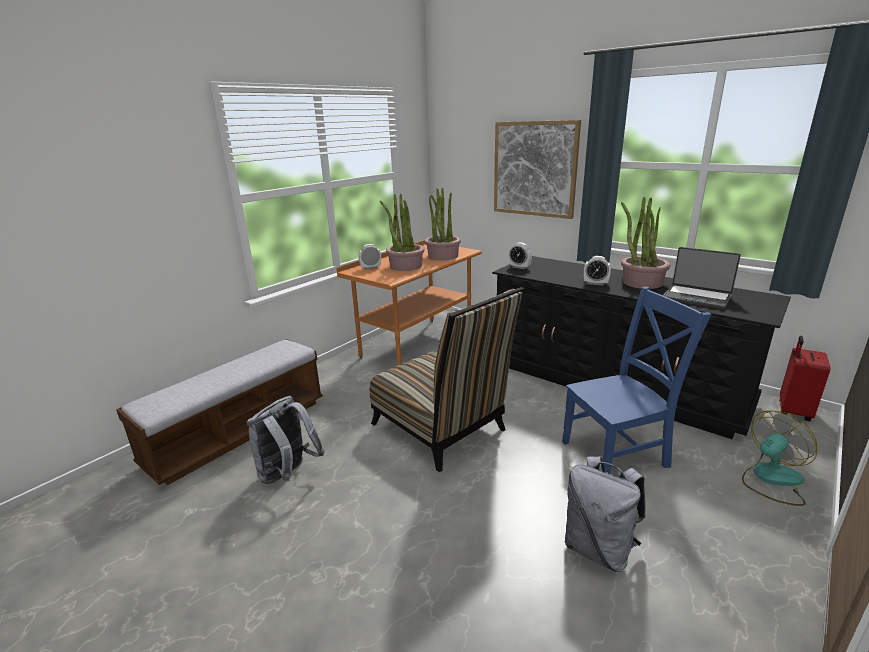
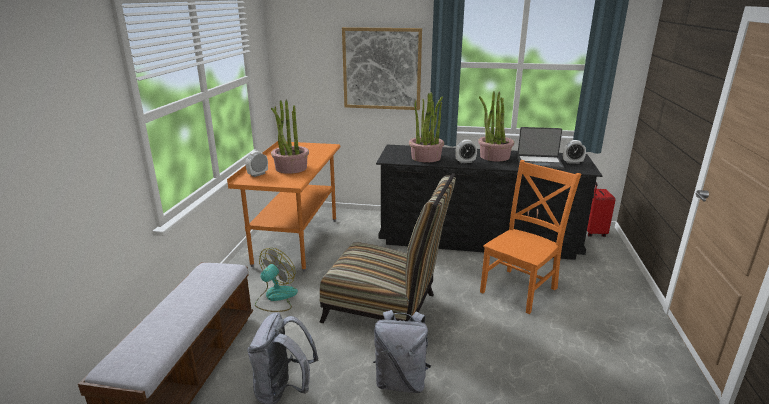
camera: 30 degrees left, 0 degrees up
(443, 256) = (313, 154): potted plant -> potted plant (426, 158)
(519, 267) = (393, 156): alarm clock -> alarm clock (572, 162)
(599, 548) = (559, 356): grey backpack -> grey backpack (401, 381)
(618, 453) = (520, 289): blue chair -> orange chair
(771, 479) = (612, 279): fan -> fan (276, 297)

